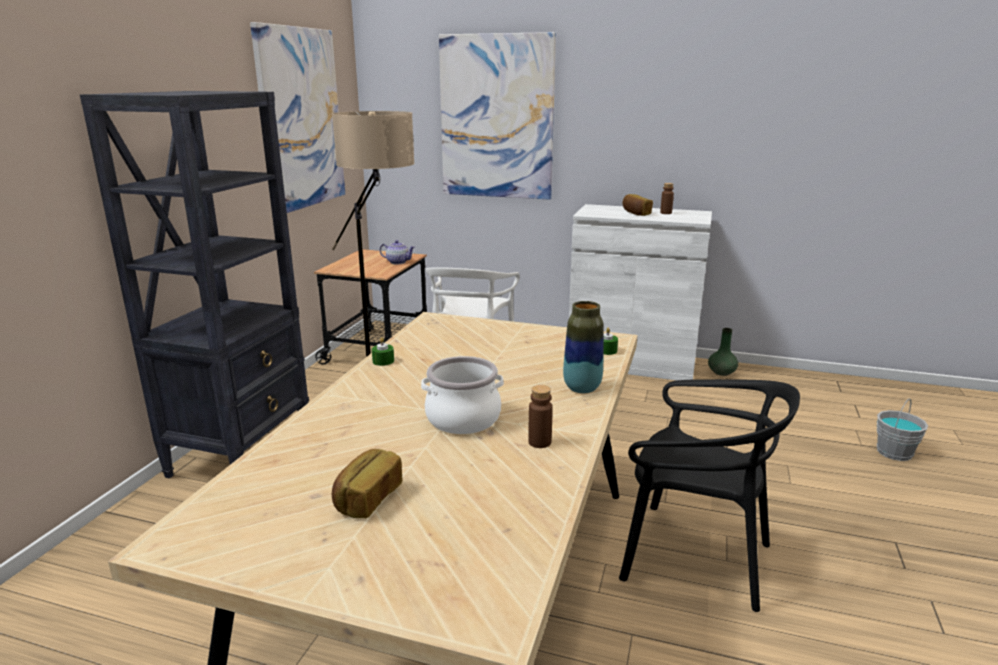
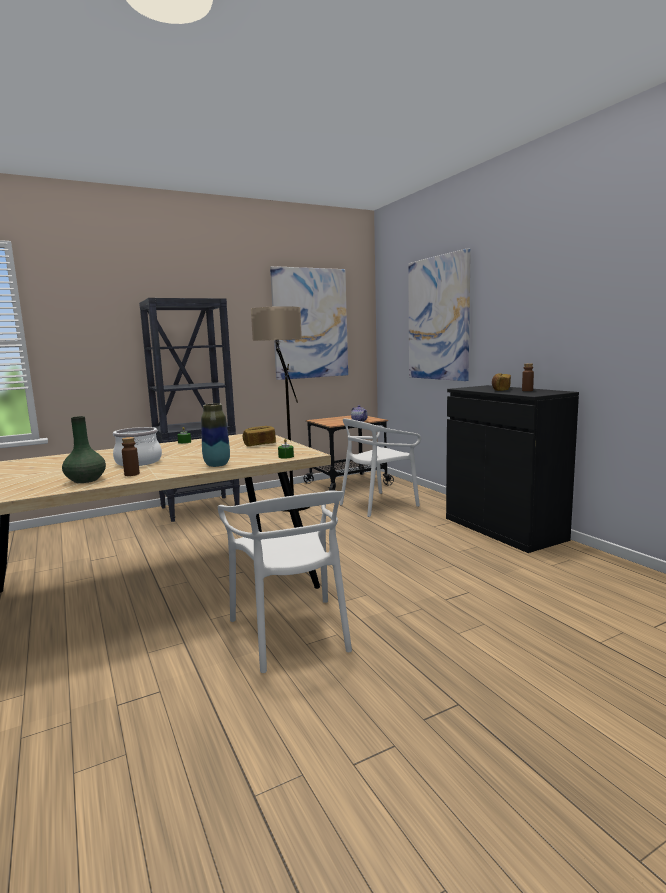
camera: 45 degrees right, 10 degrees down
(367, 499) = (36, 471): bread -> bread (260, 444)
(631, 362) = (504, 529): white cabinet -> black cabinet
(694, 557) = (291, 632): black chair -> white chair
(721, 372) = (574, 555): green vase -> green vase (86, 480)
(894, 452) = (626, 661): grey bucket -> none

